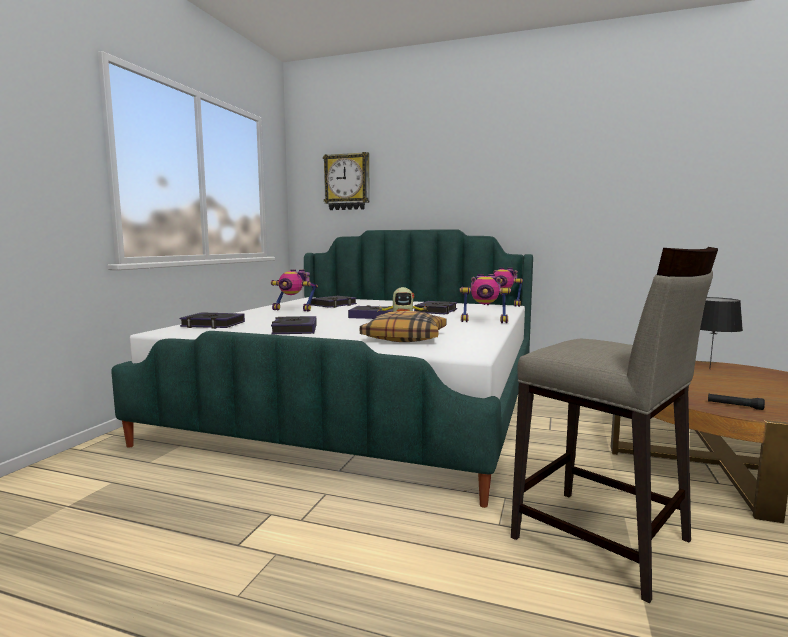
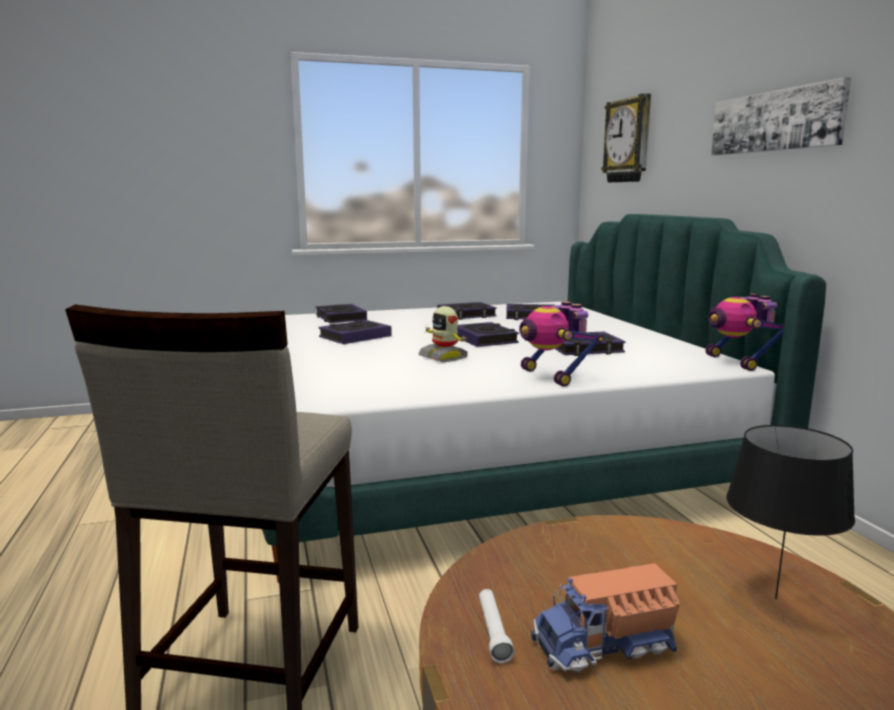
camera: 55 degrees right, 5 degrees up
(294, 310) = (466, 315): toy robot -> book
(405, 337) = (374, 369): pillow -> none
(481, 177) = (775, 121): none -> picture
(734, 406) = (493, 632): black flashlight -> white flashlight
(746, 394) = (605, 644): none -> toy truck

